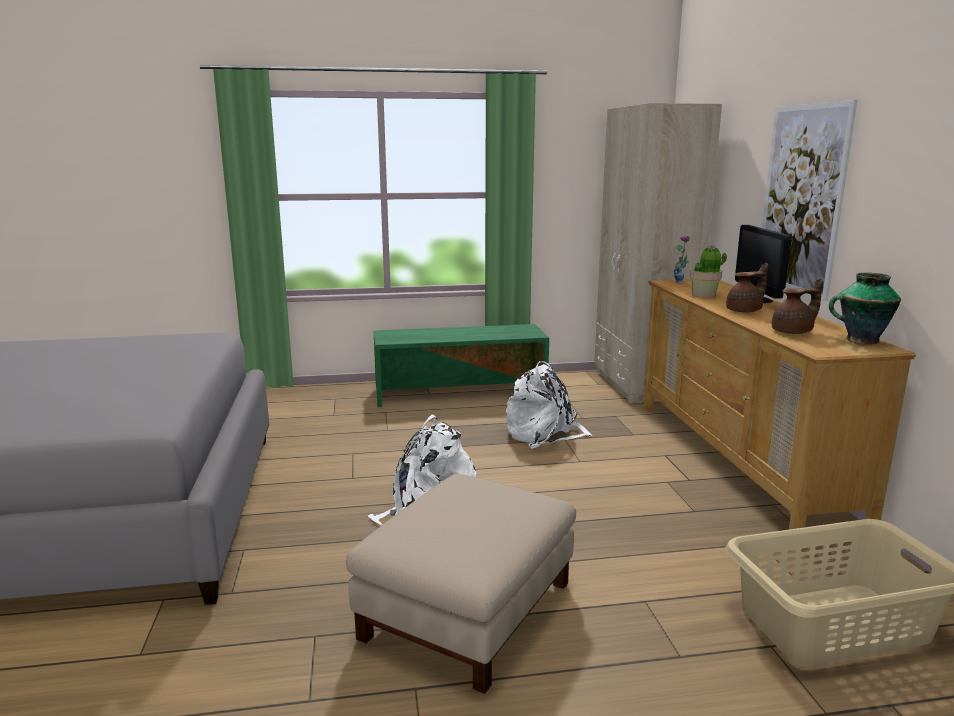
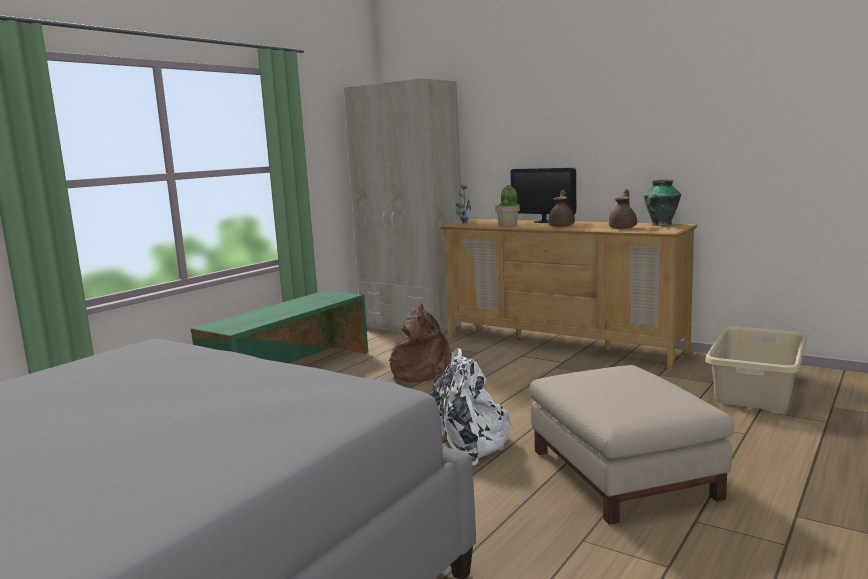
camera: 45 degrees left, 5 degrees down
(544, 434) = (423, 372): white backpack -> brown backpack
(801, 199) = (564, 143): picture -> none

